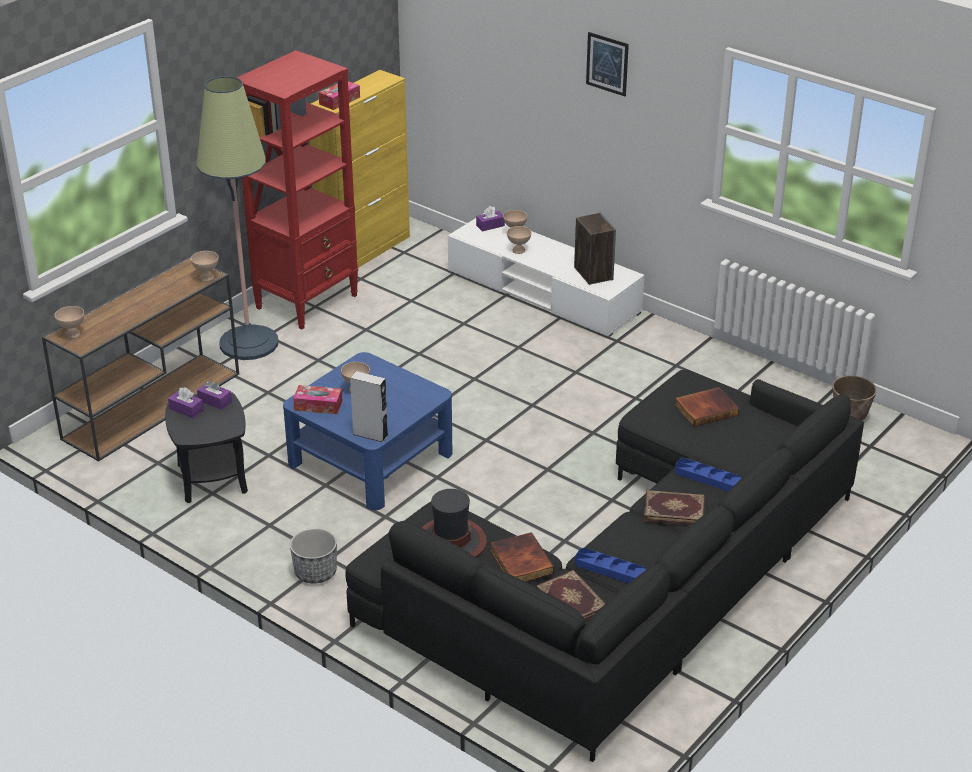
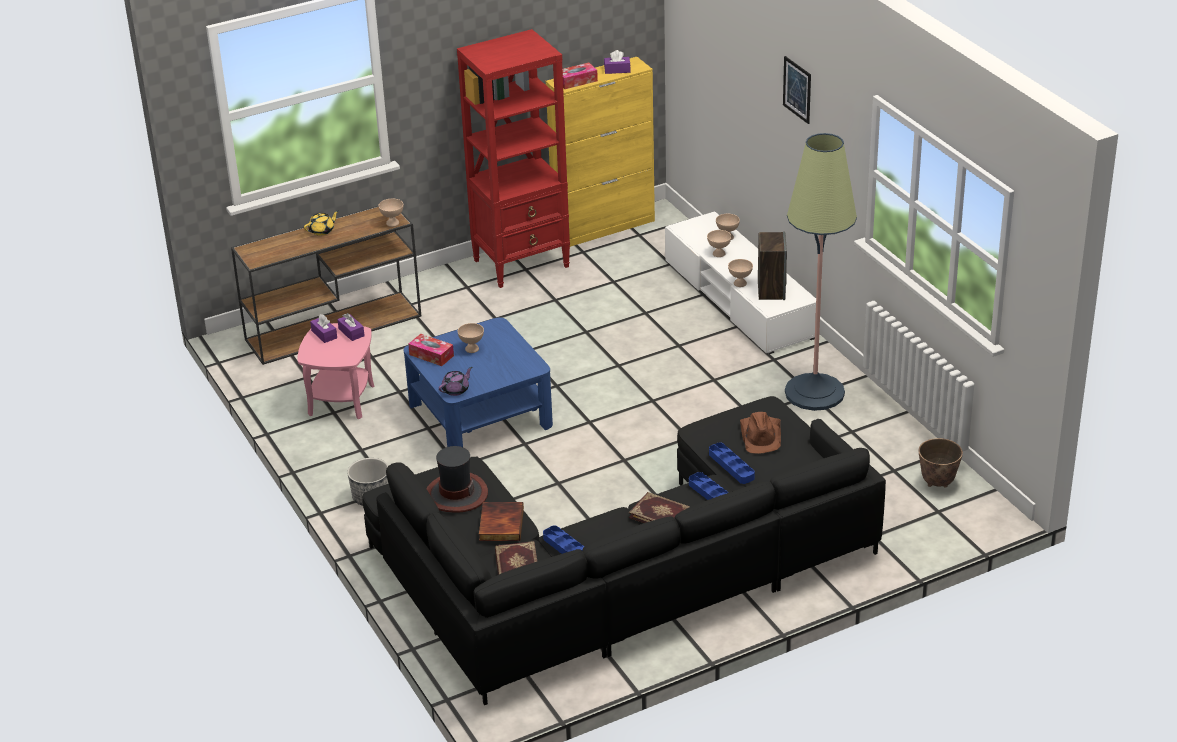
camera: 25 degrees right, 0 degrees up
(73, 334) = (255, 250): beige bowl -> beige bowl (740, 283)
(134, 300) = (322, 231): none -> yellow teapot
(212, 478) = (341, 400): black side table -> pink side table
(249, 343) = (447, 291): floor lamp -> floor lamp (814, 393)
(370, 434) = (456, 390): grey speaker -> purple teapot
(490, 225) = (710, 225): purple tissue box -> purple tissue box (617, 70)
(701, 445) = (731, 466): none -> blue tray
(706, 409) = (761, 435): book -> brown hat

